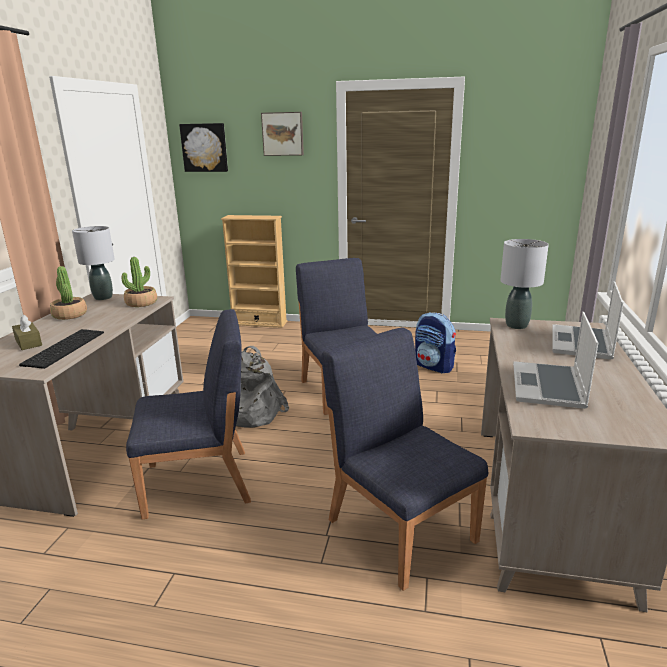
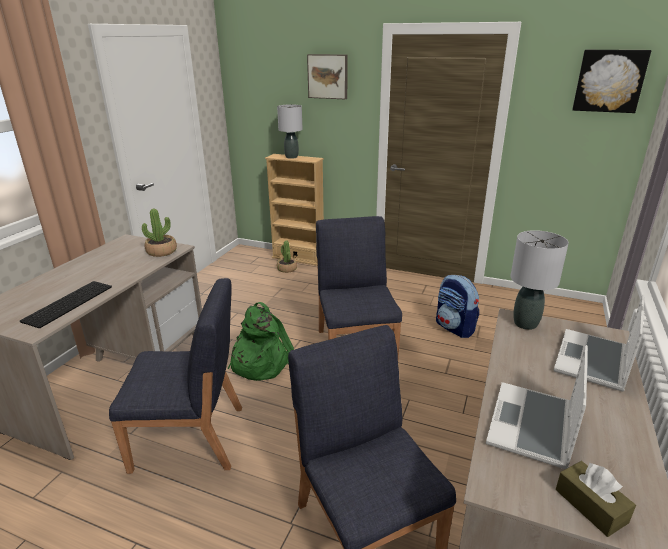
camera: 10 degrees right, 5 degrees up
(28, 342) = (42, 292): brown tissue box -> brown tissue box (590, 506)
(69, 315) = (93, 260): potted plant -> potted plant (287, 269)
(103, 297) = (132, 241): grey table lamp -> grey table lamp (292, 157)
(204, 147) = (254, 87): picture -> picture (609, 81)
(250, 412) = (260, 362): grey backpack -> green backpack

